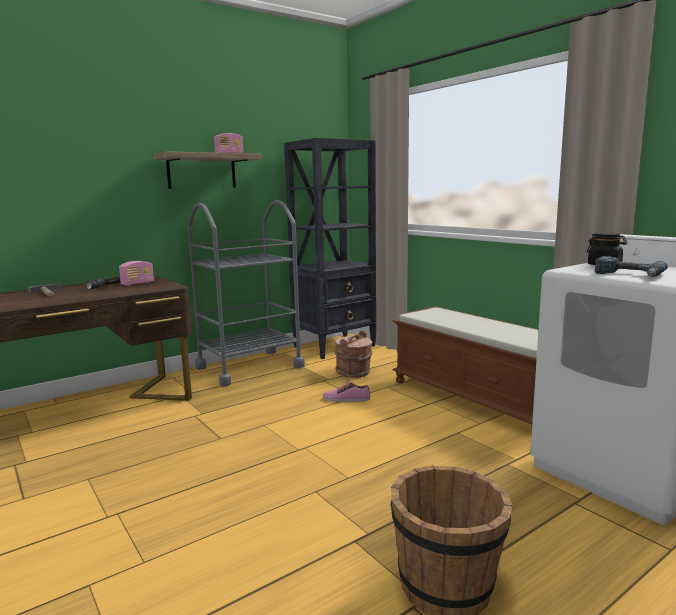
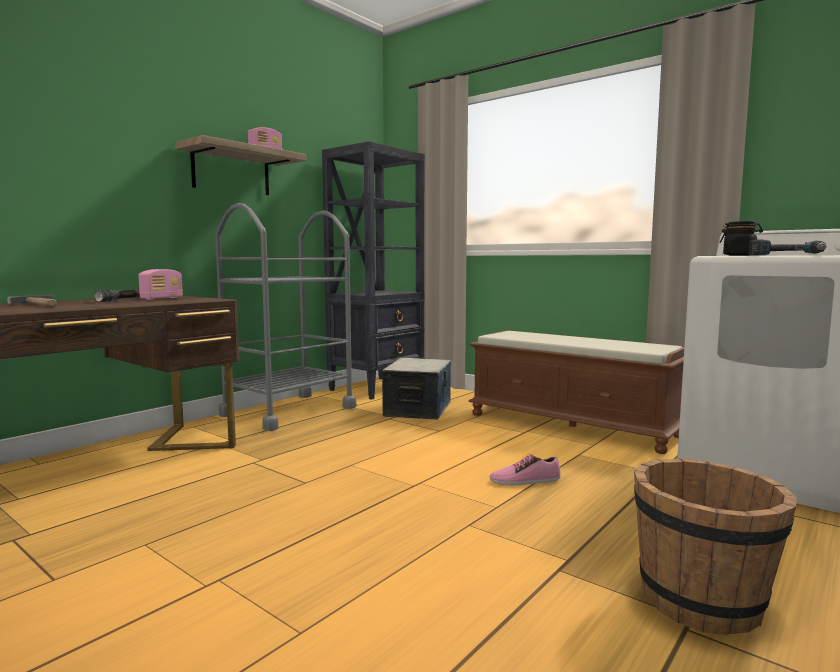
camera: 15 degrees left, 5 degrees down
(346, 399) = (430, 433): shoe -> shoe (524, 480)
(354, 372) = (418, 409): brown bucket -> storage box

